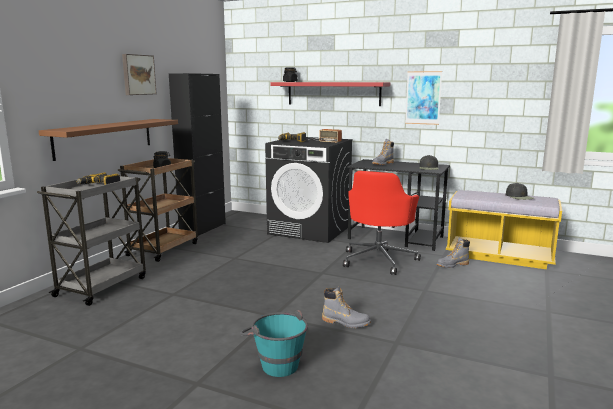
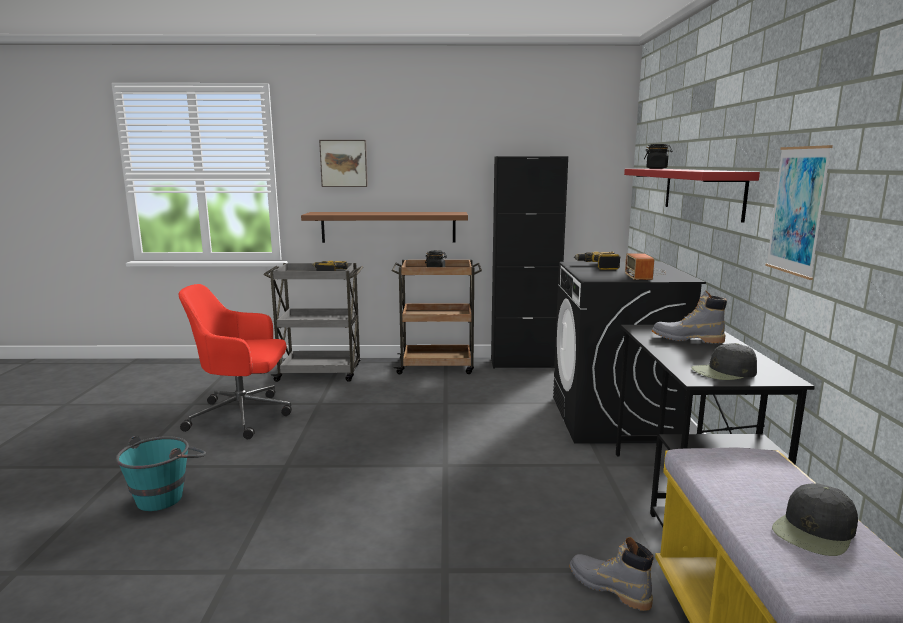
camera: 65 degrees right, 0 degrees up
(138, 74) = (446, 158): picture -> picture (344, 163)
(345, 322) = (284, 517): grey boot -> none
(379, 260) = (548, 500): red office chair -> red office chair (243, 416)

